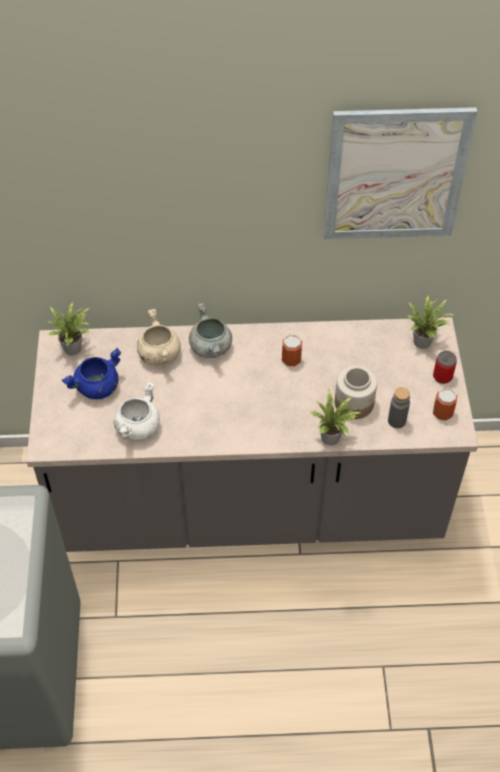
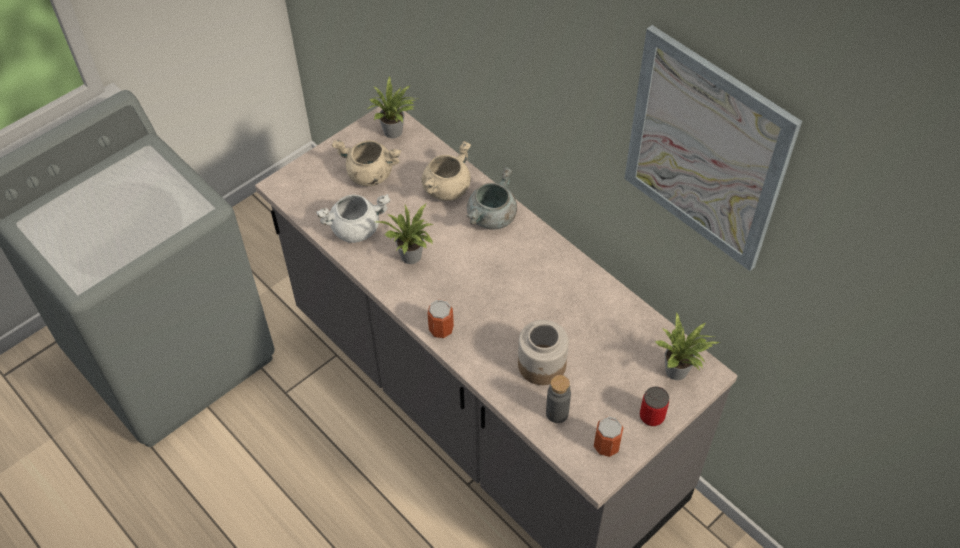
camera: 50 degrees right, 0 degrees up
(97, 388) = (369, 175): blue cooking pot -> beige cooking pot
(291, 359) = (540, 283): can -> can (441, 329)
(333, 438) = (484, 375): potted plant -> potted plant (411, 258)

